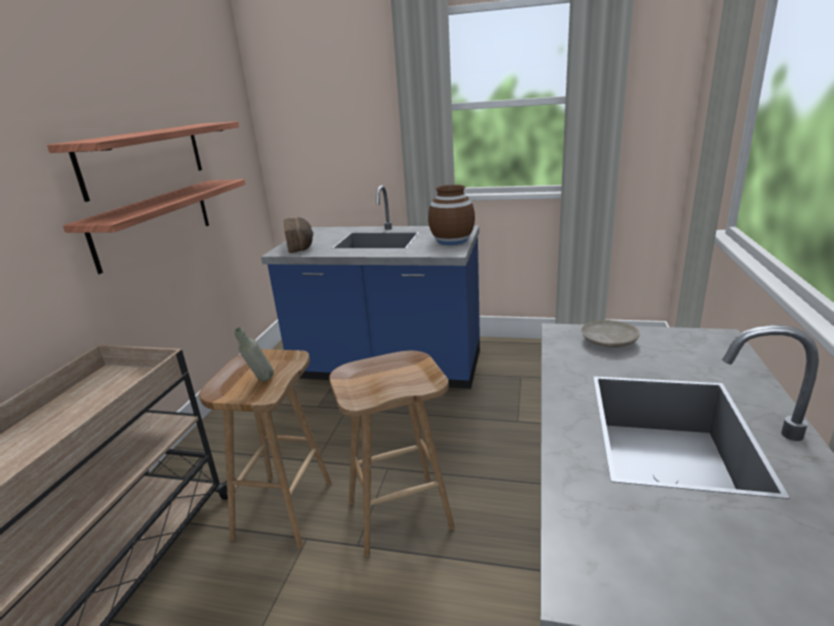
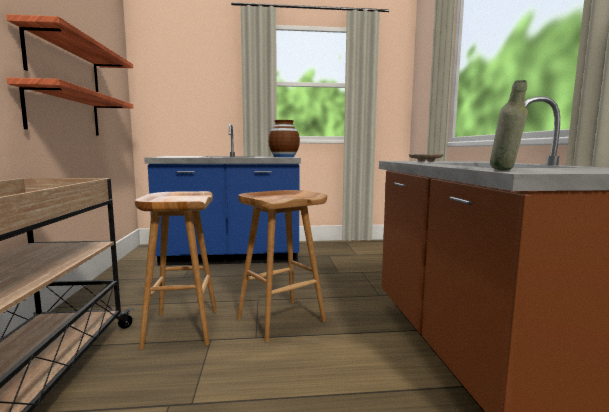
camera: 20 degrees left, 15 degrees down
(260, 382) = (184, 198): grey bottle -> grey bottle (505, 170)
(301, 245) = (173, 156): bread -> none

